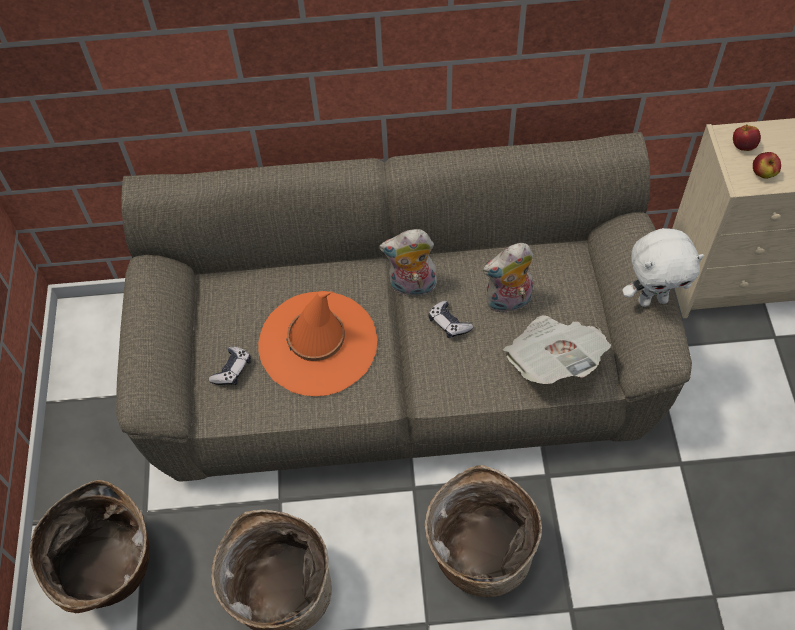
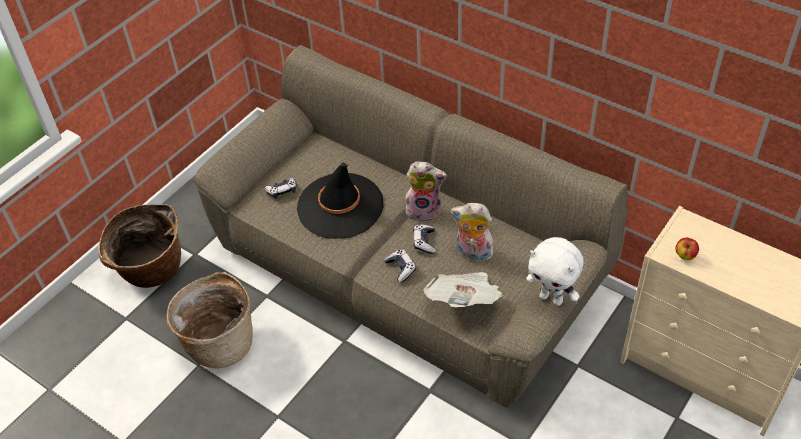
camera: 40 degrees right, 10 degrees down
(318, 344) = (340, 206): orange hat -> black hat
(412, 287) = (425, 210): plush toy -> plush toy turned 150 degrees clockwise
(455, 370) = (401, 268): none -> game controller
(479, 552) = (345, 402): basket -> none
(743, 146) = (690, 232): apple -> none

